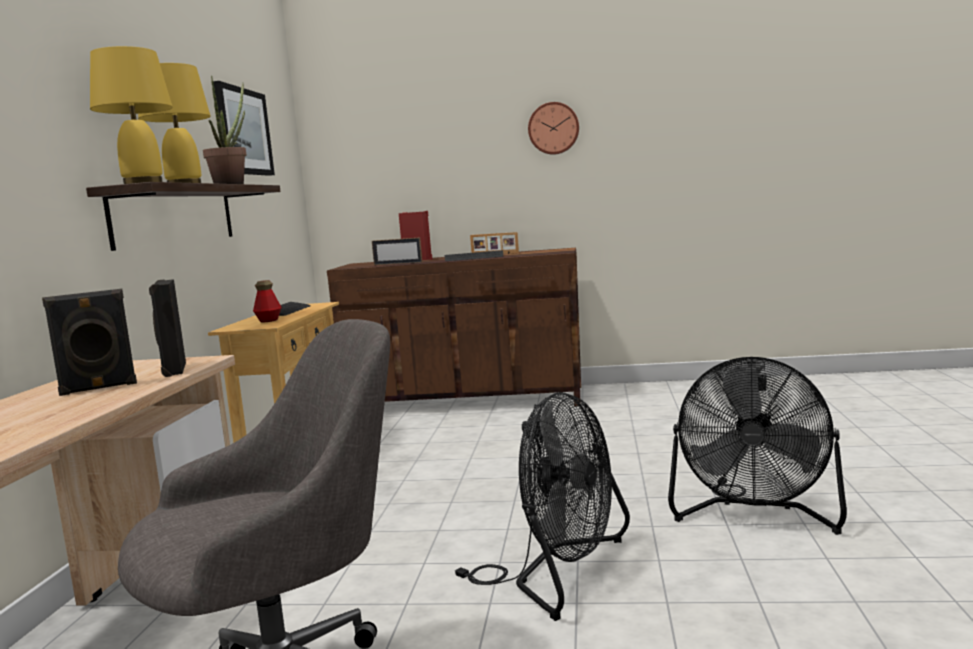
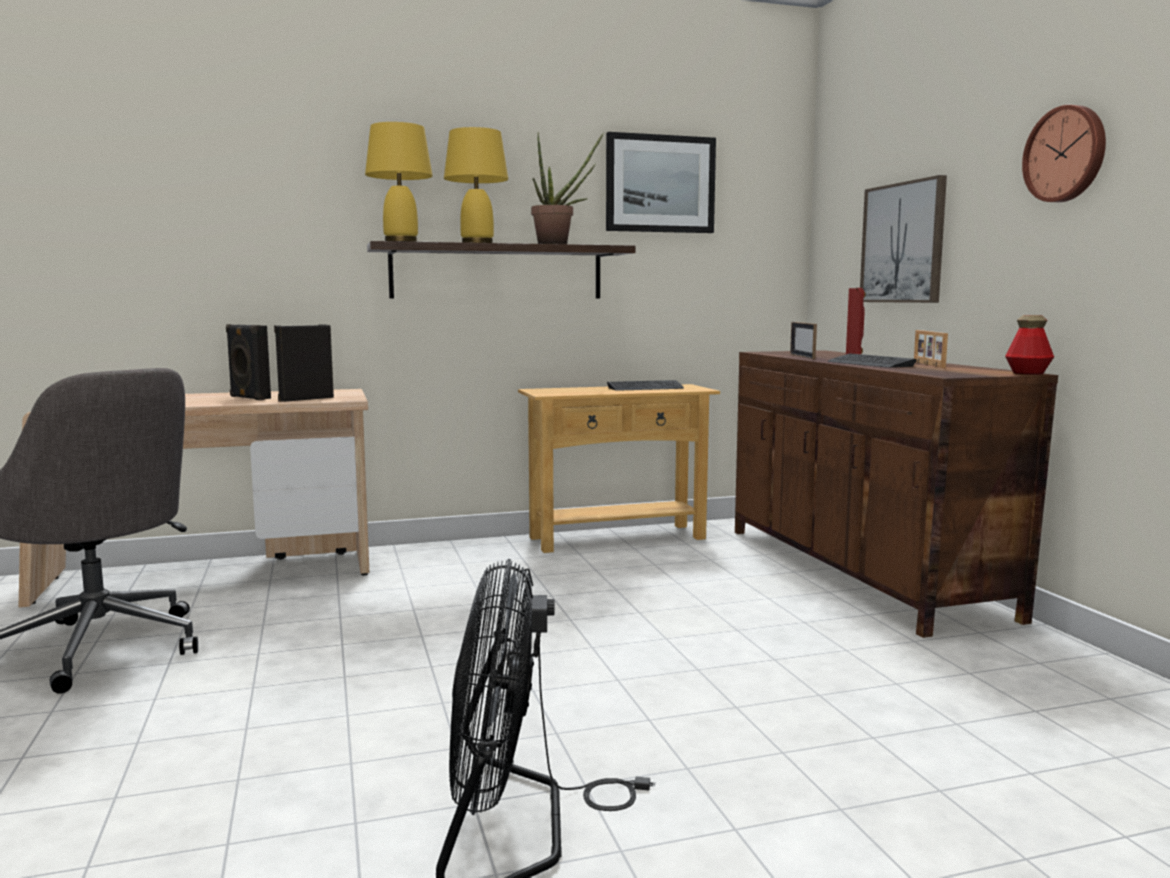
camera: 65 degrees right, 0 degrees up
(268, 320) = (580, 391): bottle -> bottle (1028, 373)
(422, 180) = (903, 243): none -> picture
(556, 573) = (315, 707): black fan -> none

